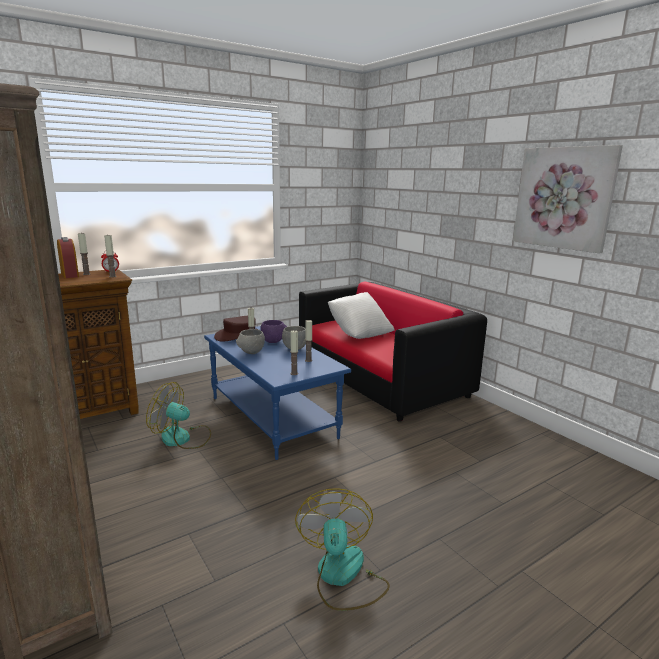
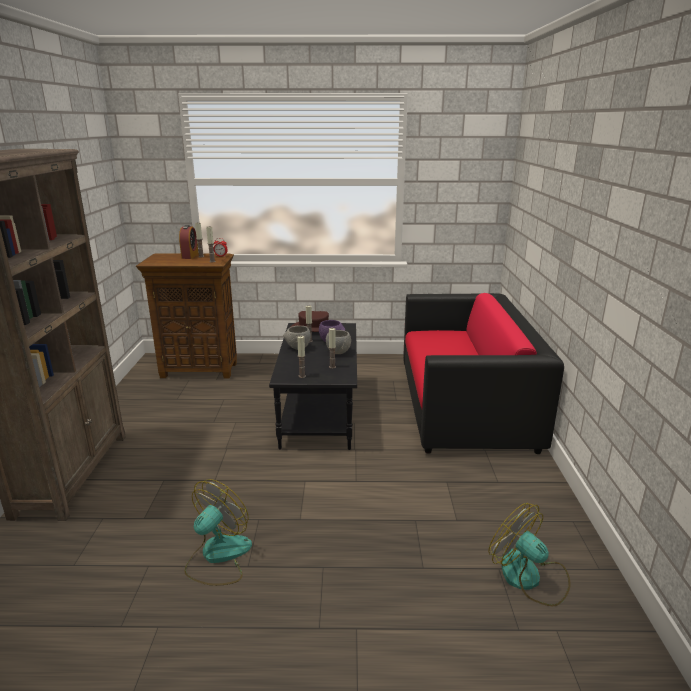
camera: 35 degrees right, 5 degrees up
(182, 438) = (235, 408): fan -> fan (529, 578)
(273, 417) = (320, 412): blue coffee table -> black coffee table
(359, 334) = (442, 350): white pillow -> none
(564, 198) = (633, 229): picture -> none

